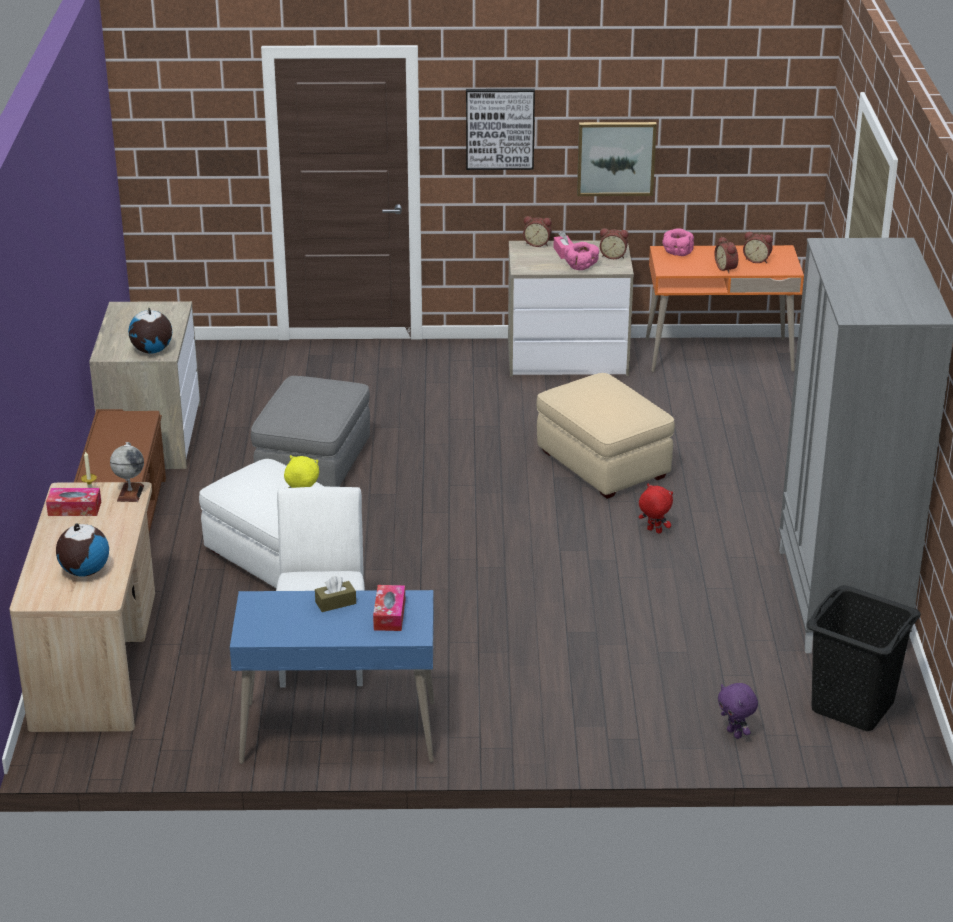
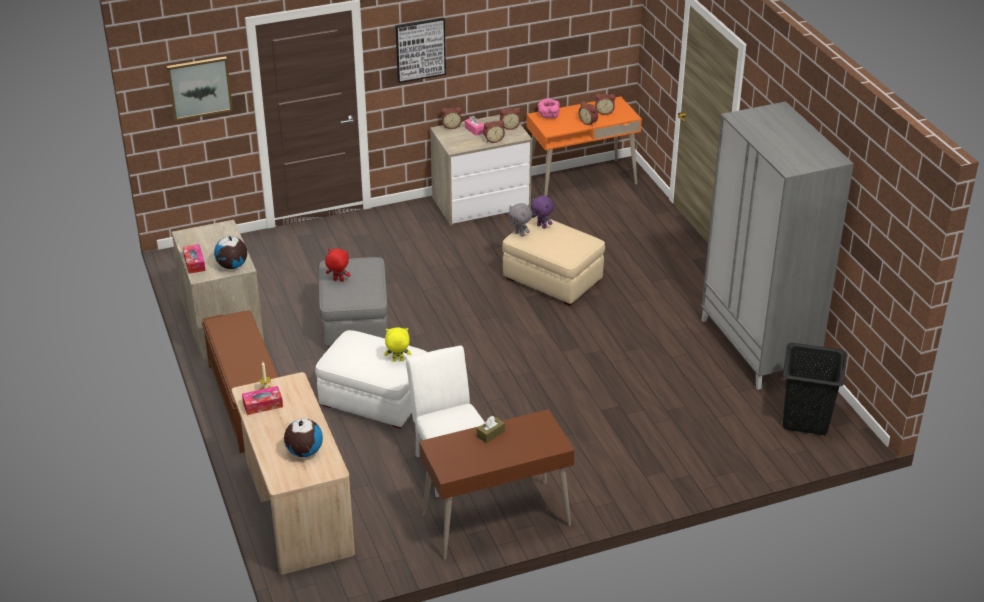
camera: 20 degrees left, 5 degrees up
(130, 493) = (295, 383): globe -> none
(338, 733) = (496, 520): blue desk -> brown desk
(389, 615) = (532, 434): tissue box -> tissue box (194, 263)
(564, 389) = (520, 234): none -> grey plush toy
(581, 267) = (493, 140): pink bowl -> alarm clock
(616, 158) = (501, 57): picture -> picture (199, 87)
(653, 531) = (614, 323): red plush toy -> red plush toy (338, 280)
(735, 733) = (746, 456): purple plush toy -> purple plush toy (542, 226)

